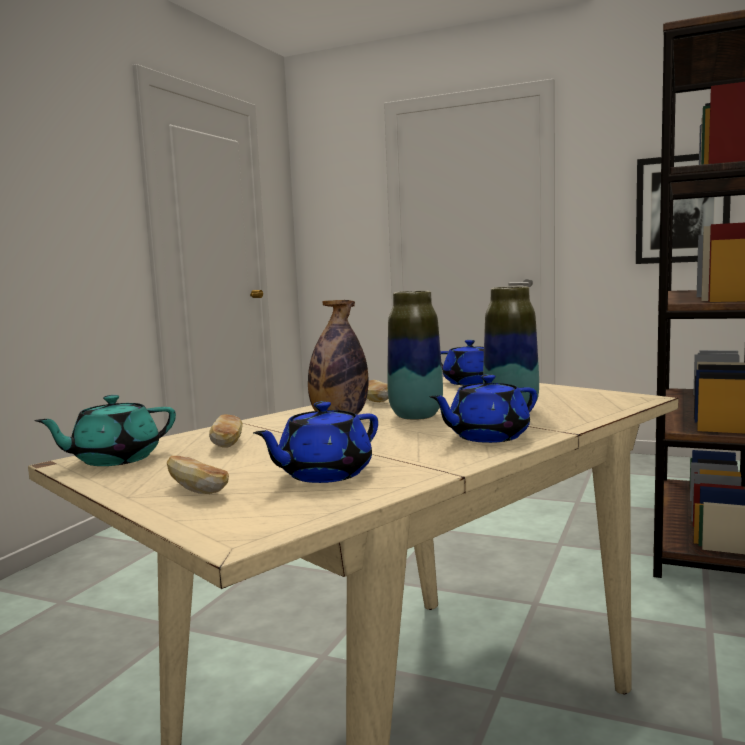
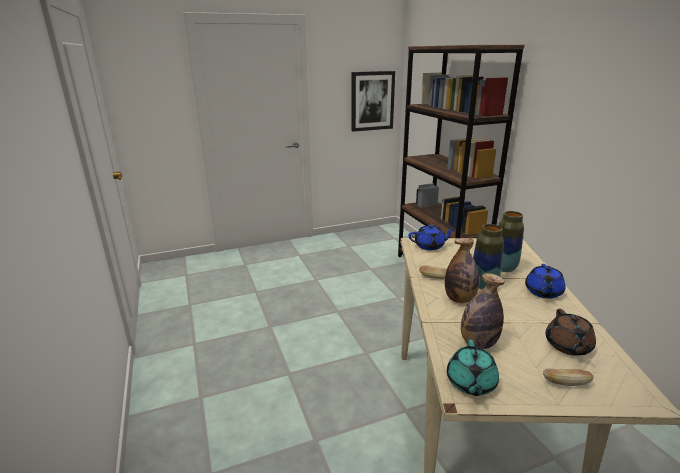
camera: 45 degrees left, 15 degrees up
(228, 444) = (478, 343): bread -> bottle
(323, 474) = (568, 346): blue teapot -> brown teapot

